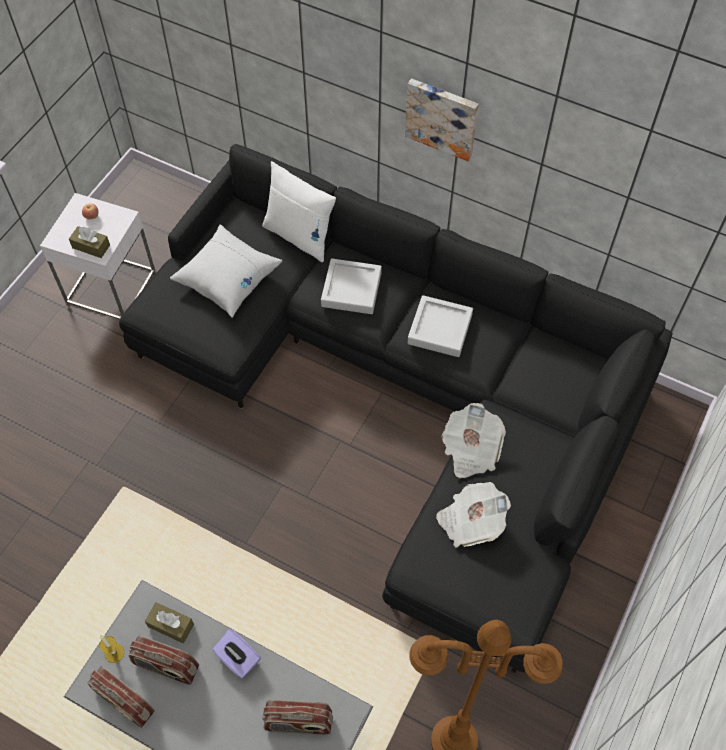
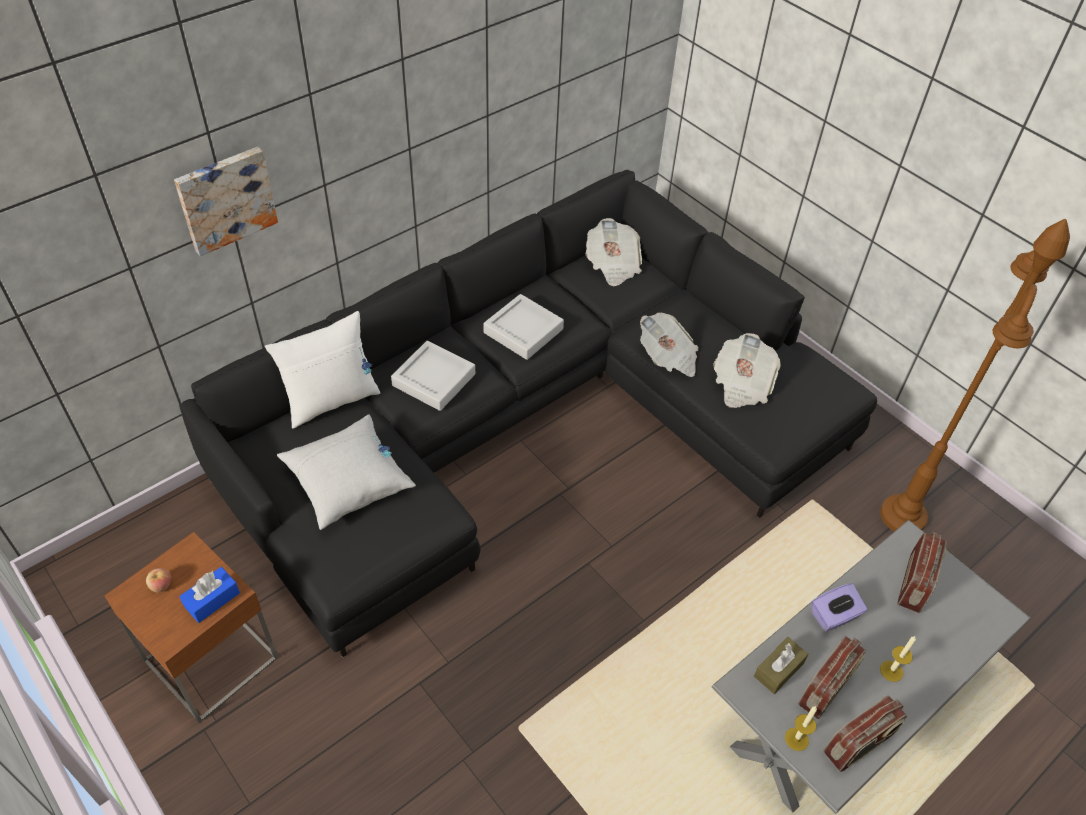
camera: 70 degrees left, 10 degrees down
(91, 246) = (212, 600): brown tissue box -> blue tissue box
(110, 286) = (211, 659): white side table -> brown side table
(200, 717) = (891, 671): none -> candle
(442, 117) = (394, 143): picture -> picture (225, 199)
(566, 368) = (612, 265): none -> newspaper

